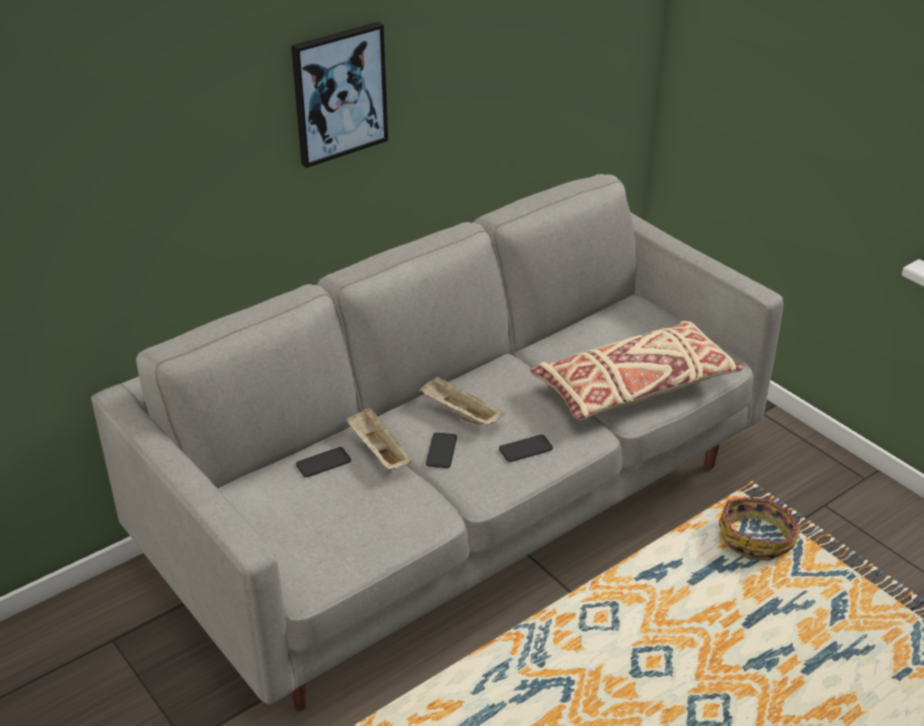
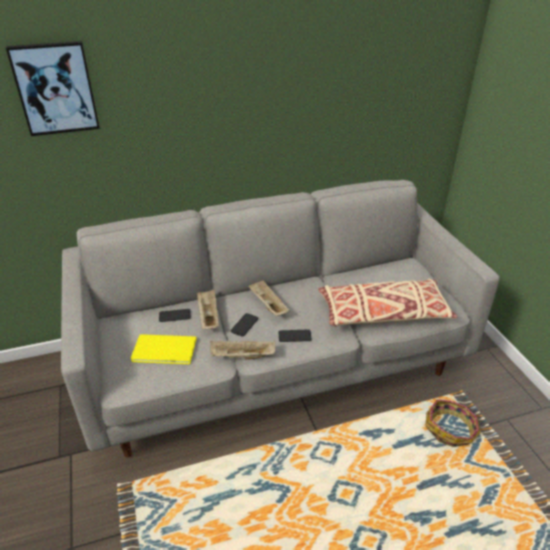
camera: 20 degrees right, 0 degrees up
(339, 93) = (229, 98): picture -> picture (55, 88)
(345, 517) = (165, 351): none -> yellow book
(465, 497) = (242, 357): none -> beige tray

